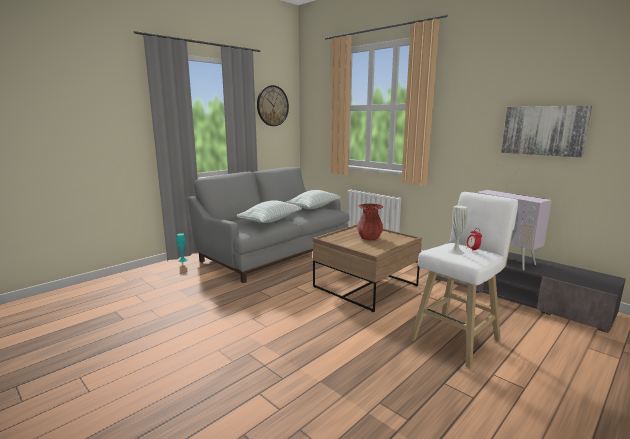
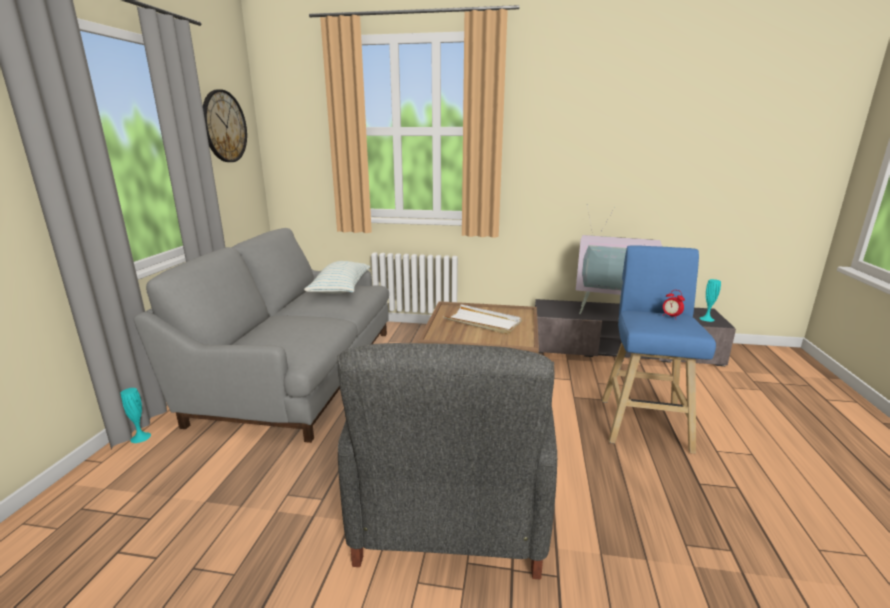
camera: 35 degrees left, 5 degrees up
(270, 221) = (311, 326): pillow -> none
(270, 331) = (450, 508): none -> grey armchair
(369, 238) = (483, 322): red vase -> white tray
(456, 252) = (664, 323): white vase -> none
(457, 339) = (643, 422): white stool -> blue stool
(543, 130) = (634, 162): picture -> none
(597, 282) = (707, 319): none -> turquoise vase

